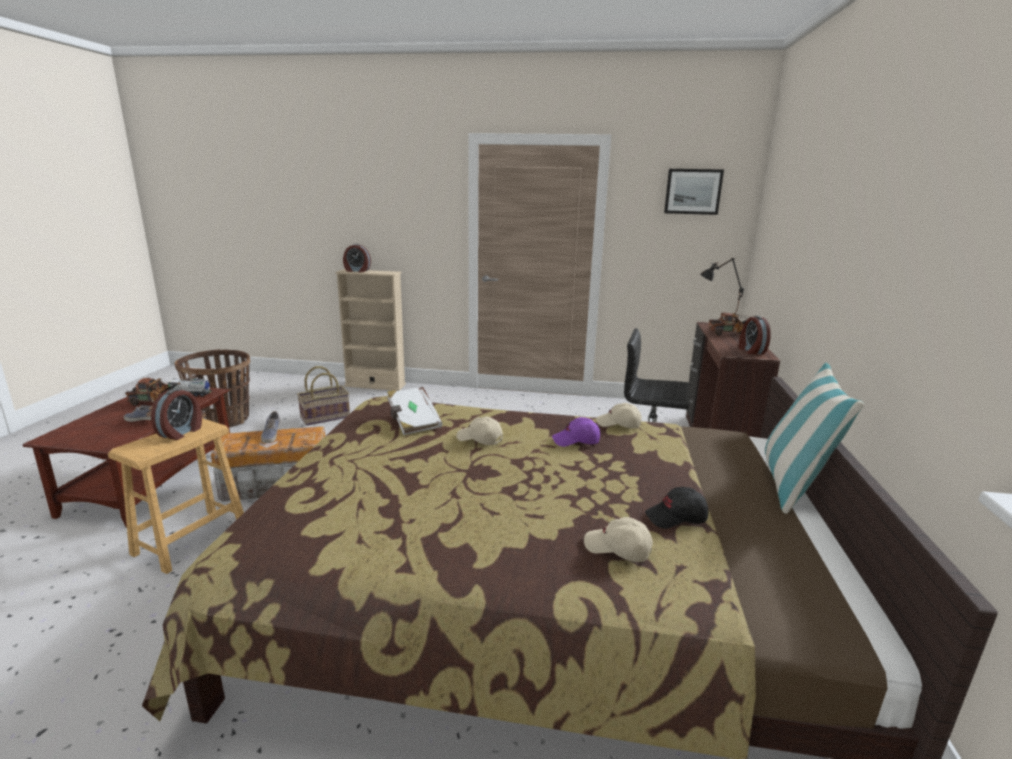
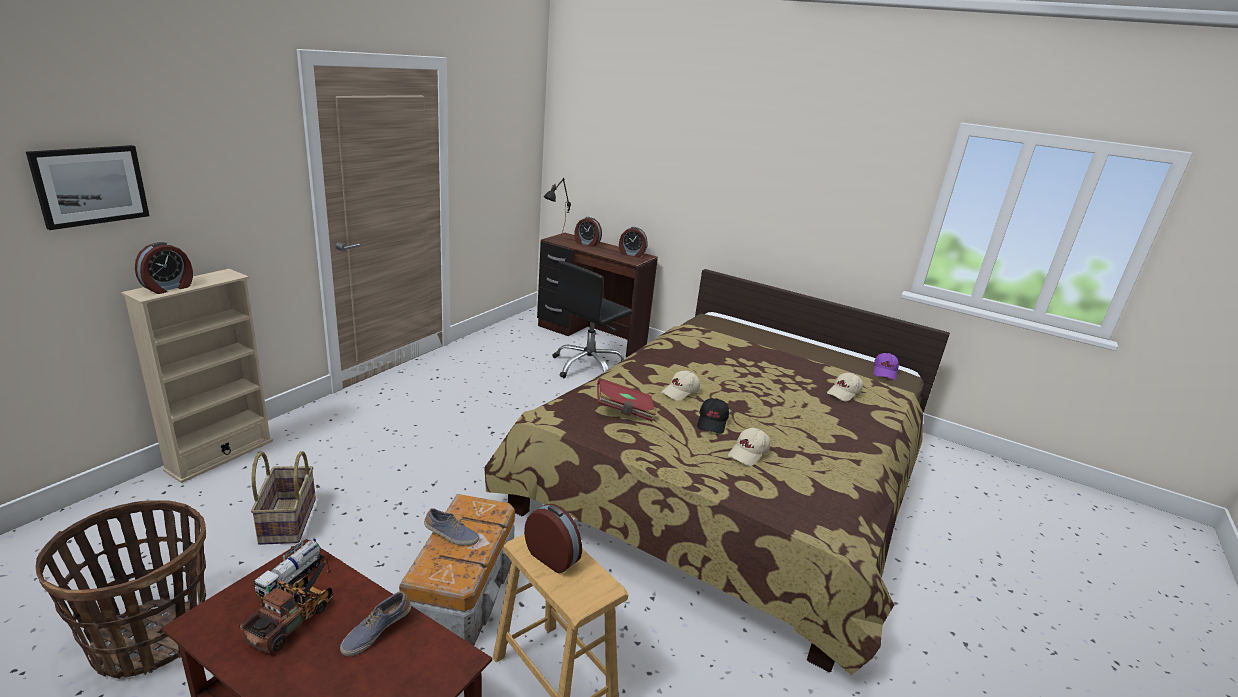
camera: 70 degrees left, 5 degrees up
(413, 422) = (624, 411): white book -> red book
(576, 441) = (702, 361): purple cap -> purple cap (884, 372)
(618, 424) = (680, 339): beige cap -> beige cap (748, 453)
(676, 518) = (815, 368): black cap -> black cap (712, 423)
(693, 191) = (507, 116): picture -> picture (90, 185)
(731, 334) = (586, 244): toy truck -> alarm clock
(793, 484) = (777, 329): pillow -> none

